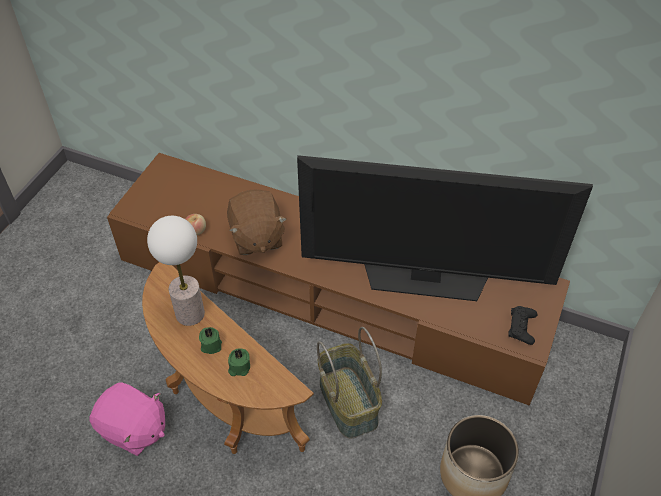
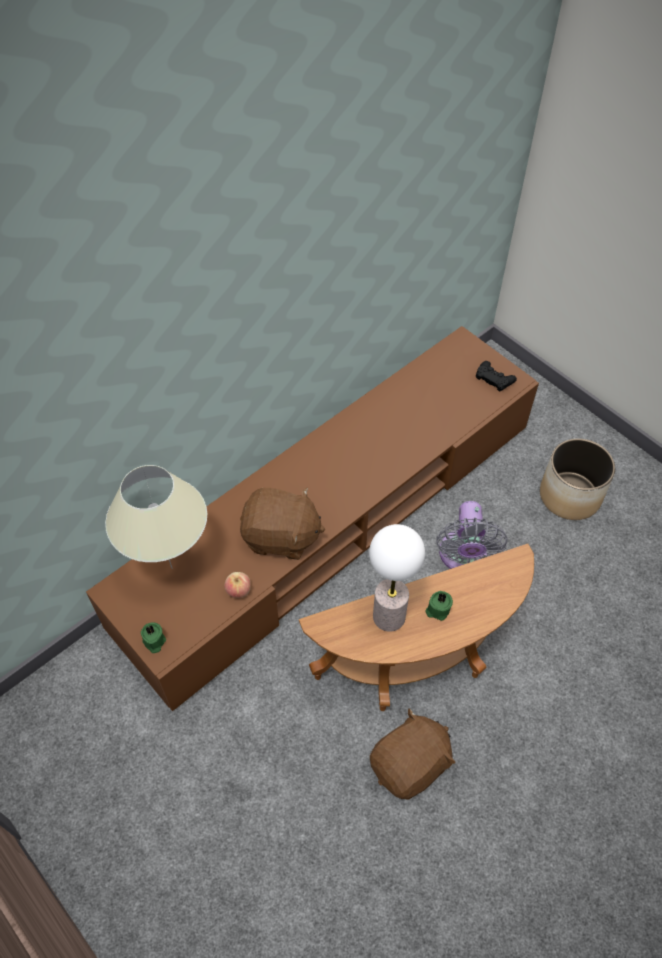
camera: 65 degrees left, 5 degrees up
(133, 429) = (410, 765): pink plush toy -> brown plush toy
(197, 187) = (171, 568): none -> beige table lamp
(239, 367) = (475, 594): green candle -> green candle (154, 642)
(349, 402) = (463, 557): basket -> grey fan
(425, 277) = (408, 420): television -> none

